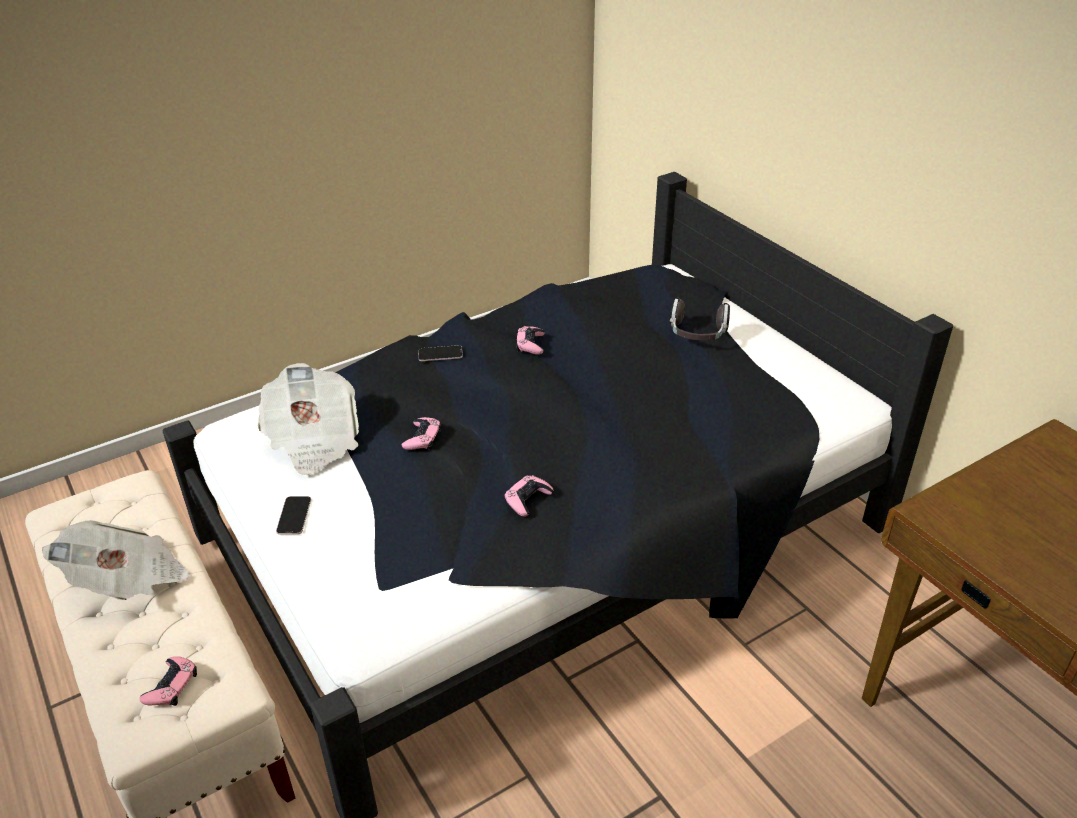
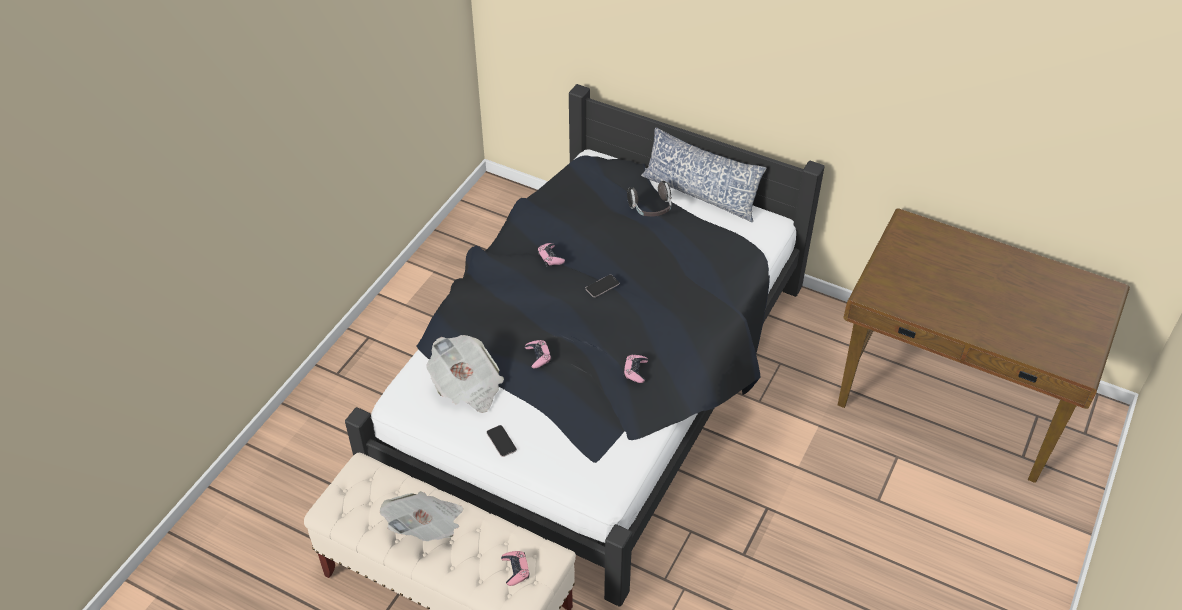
camera: 30 degrees left, 10 degrees up
(440, 354) = (496, 288): phone -> phone (602, 286)
(777, 341) = (700, 194): none -> pillow

